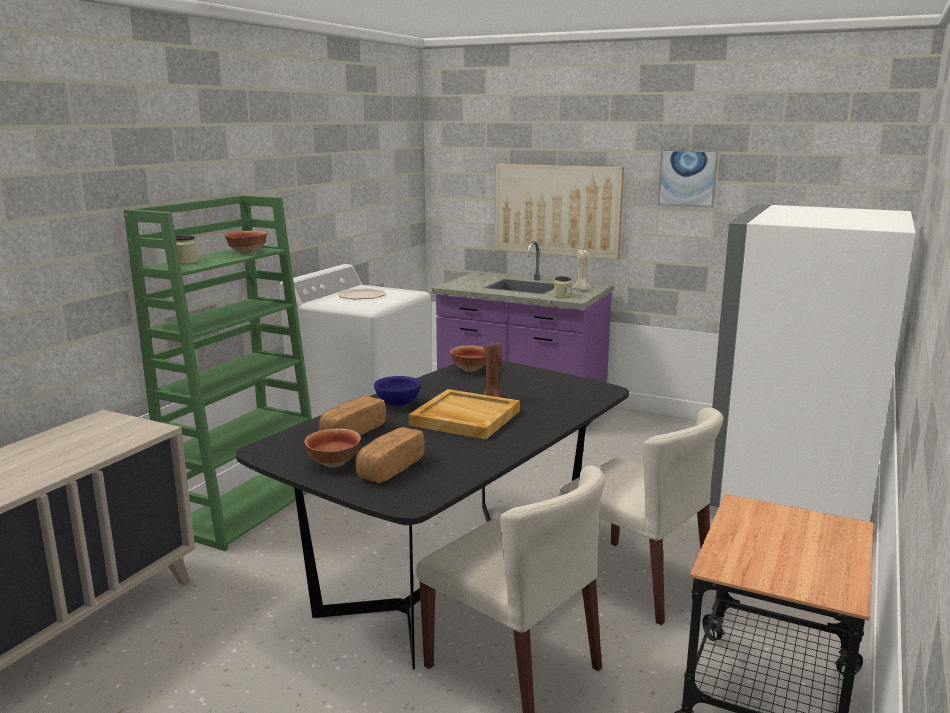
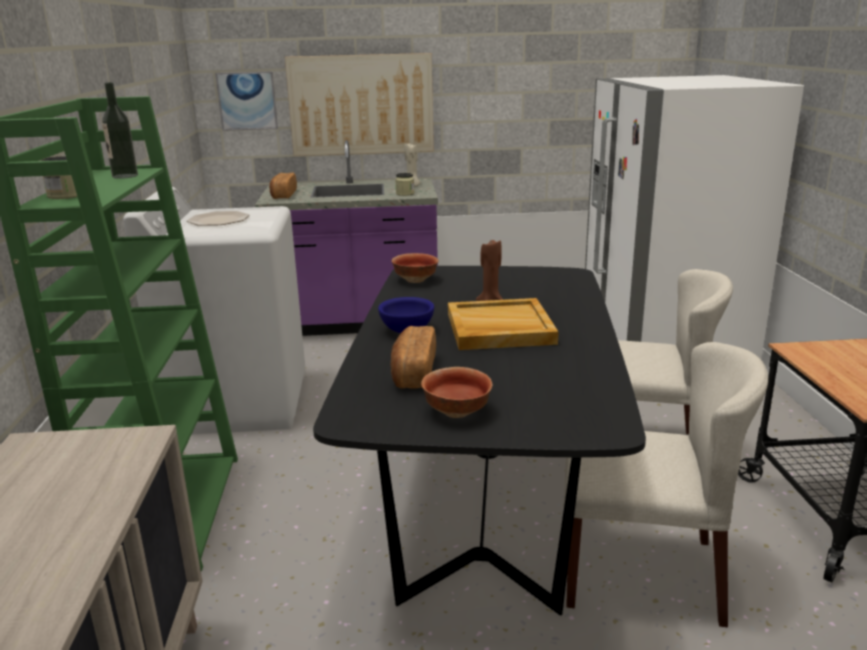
camera: 30 degrees left, 5 degrees up
(247, 253) = (125, 176): bowl -> bottle
(389, 468) = (524, 400): bread -> bread (283, 195)
(687, 178) = (497, 60): picture -> picture (247, 101)

